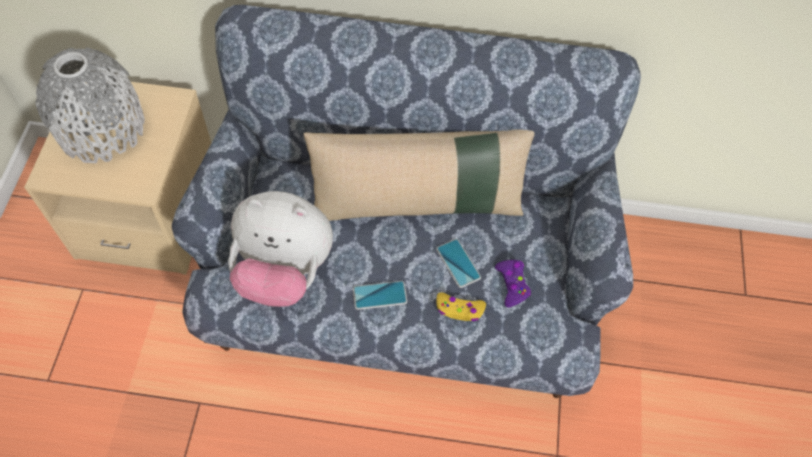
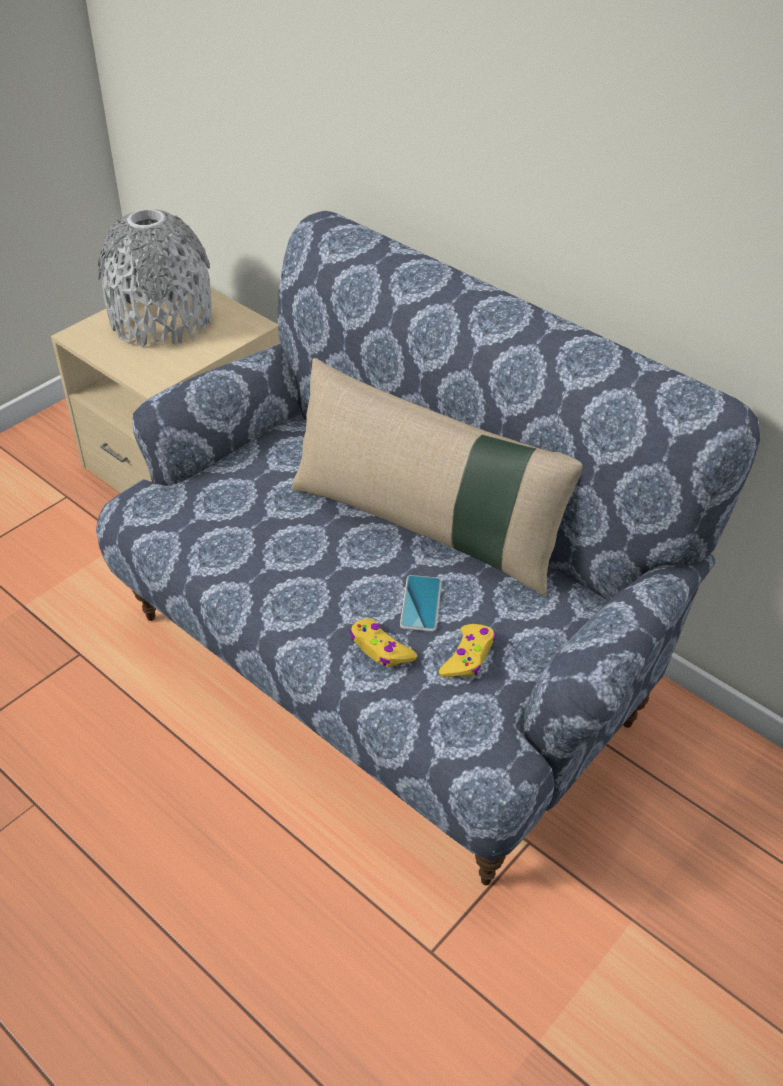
camera: 35 degrees right, 15 degrees down
(283, 271) = (222, 518): plush toy -> none
(380, 295) = (302, 589): phone -> none
(512, 284) = (468, 657): purple game controller -> yellow game controller

